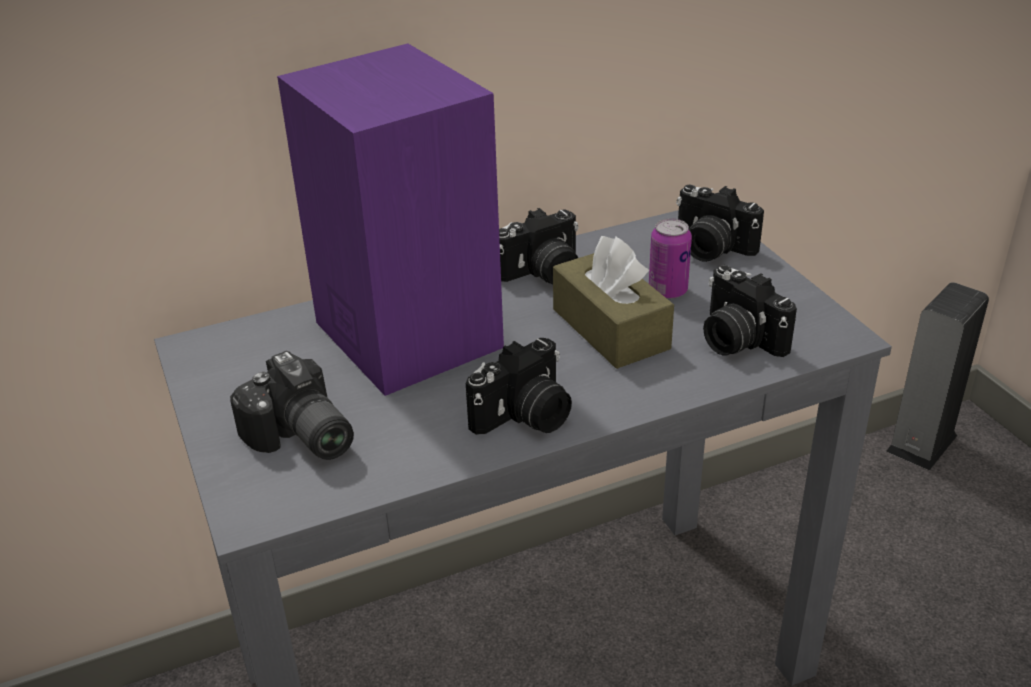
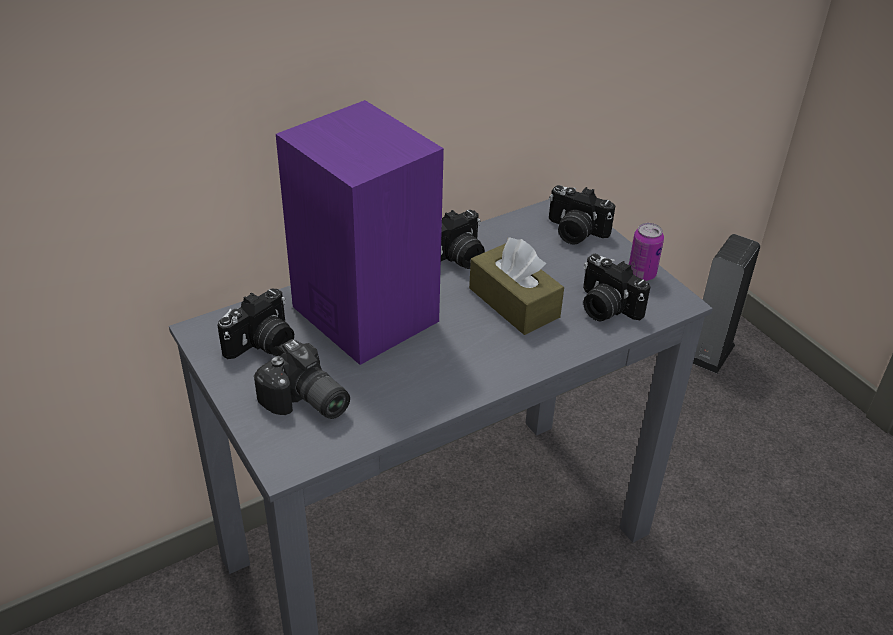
camera: 10 degrees left, 5 degrees up
(525, 417) = (466, 377): camera -> camera (263, 345)
(667, 291) = (550, 270): can -> can (641, 274)

